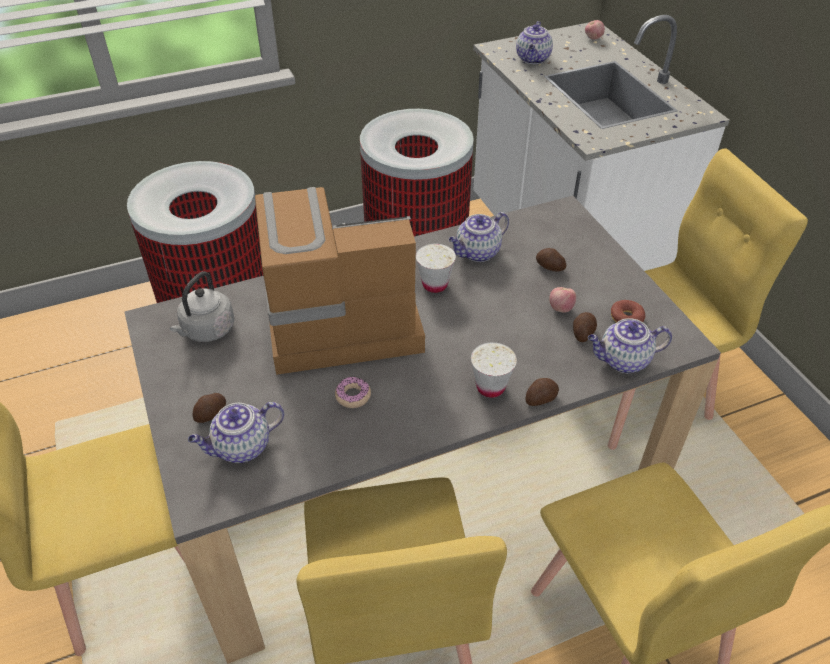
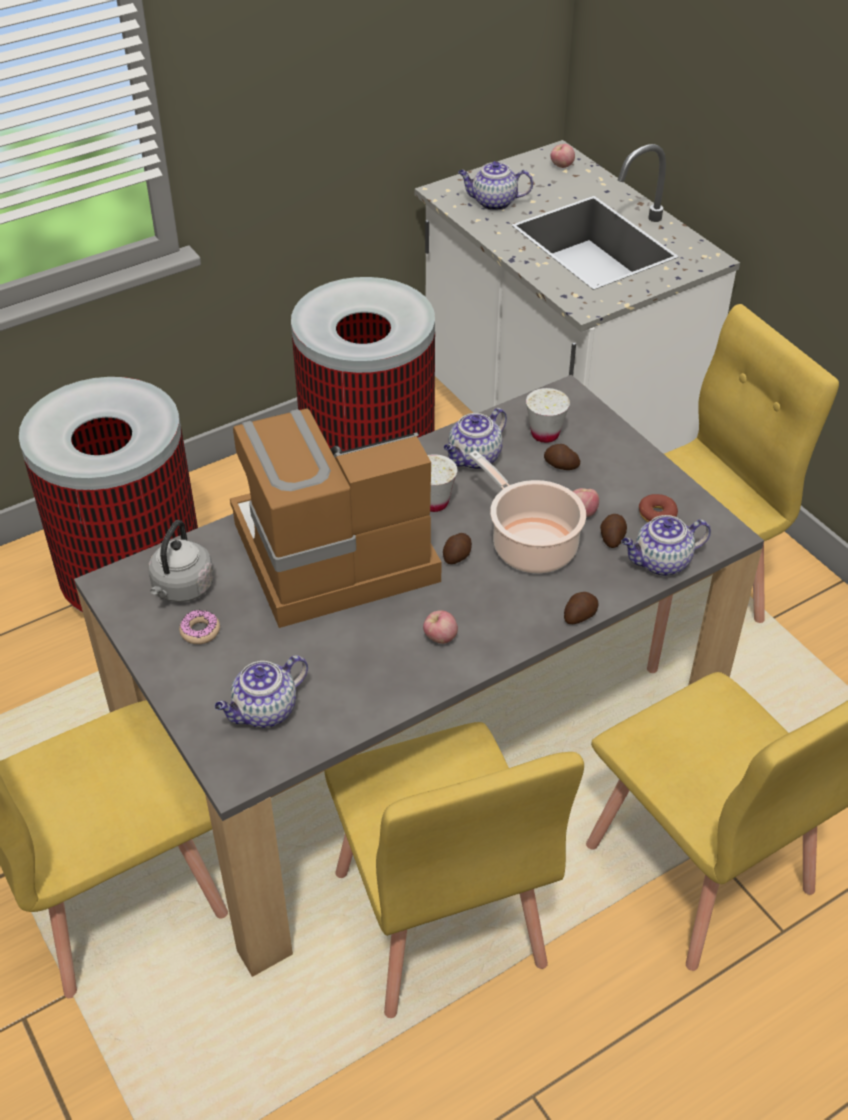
camera: 10 degrees left, 0 degrees up
(212, 414) = (219, 681): potato -> potato (458, 556)
(353, 396) = (373, 640): donut -> donut (200, 631)
(412, 402) = (440, 638): none -> apple
(490, 387) = (523, 610): white cup -> white cup (545, 434)
(509, 330) = (530, 544): none -> cooking pot
(533, 59) = (493, 203): teapot -> teapot turned 90 degrees clockwise

